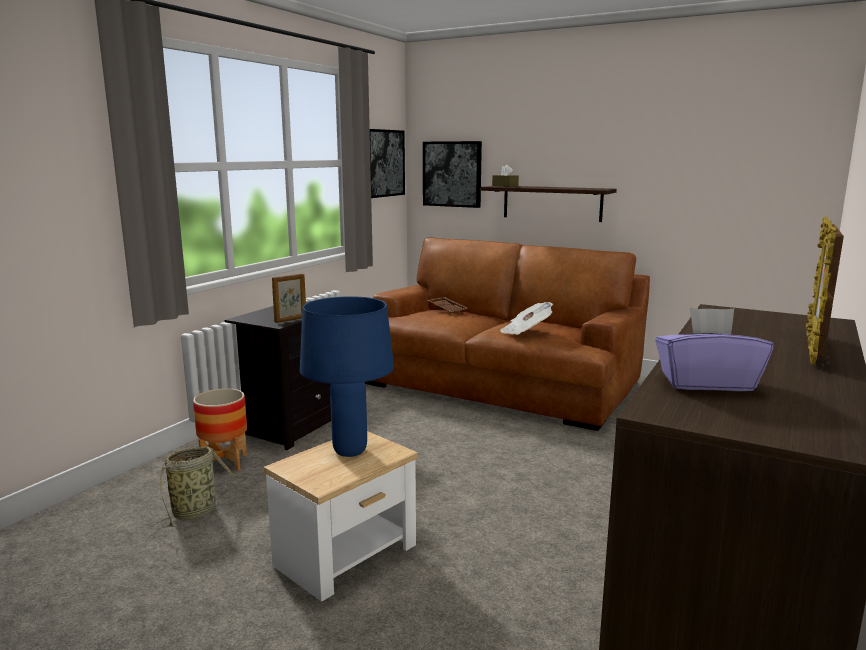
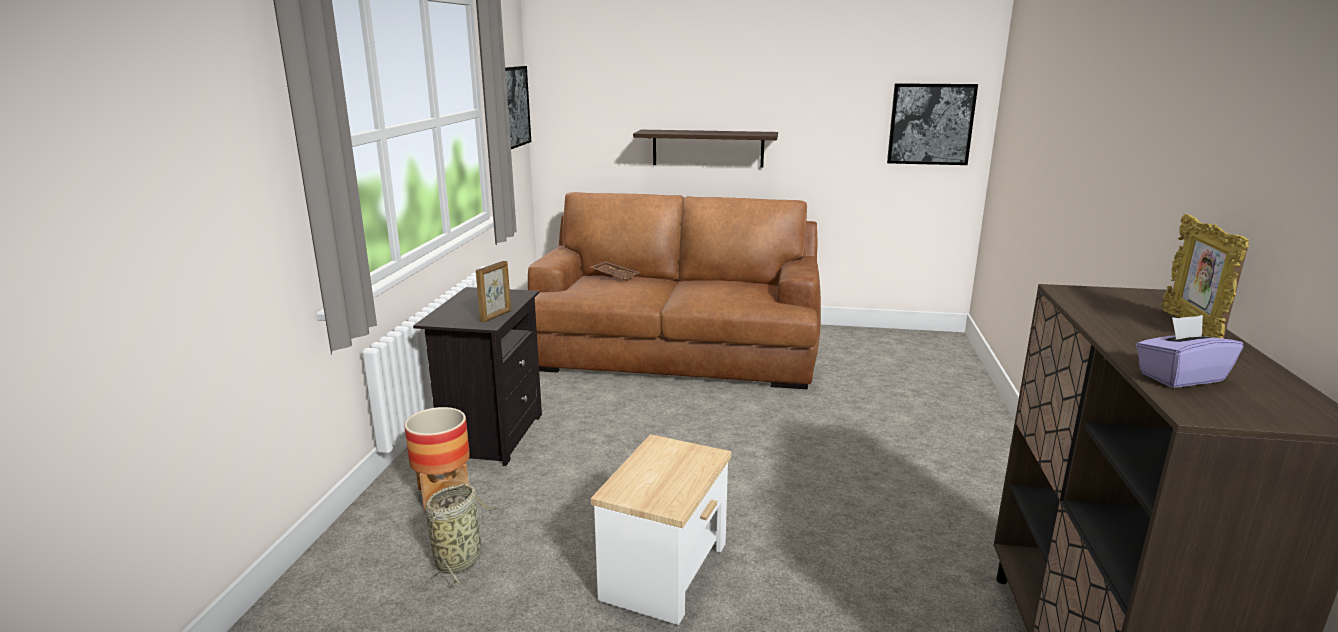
camera: 20 degrees left, 5 degrees up
(349, 451) = (664, 462): blue table lamp -> none
(452, 174) = (588, 117): picture -> picture (930, 124)
(505, 186) = (657, 131): brown tissue box -> none
(526, 332) = (722, 295): newspaper -> none

